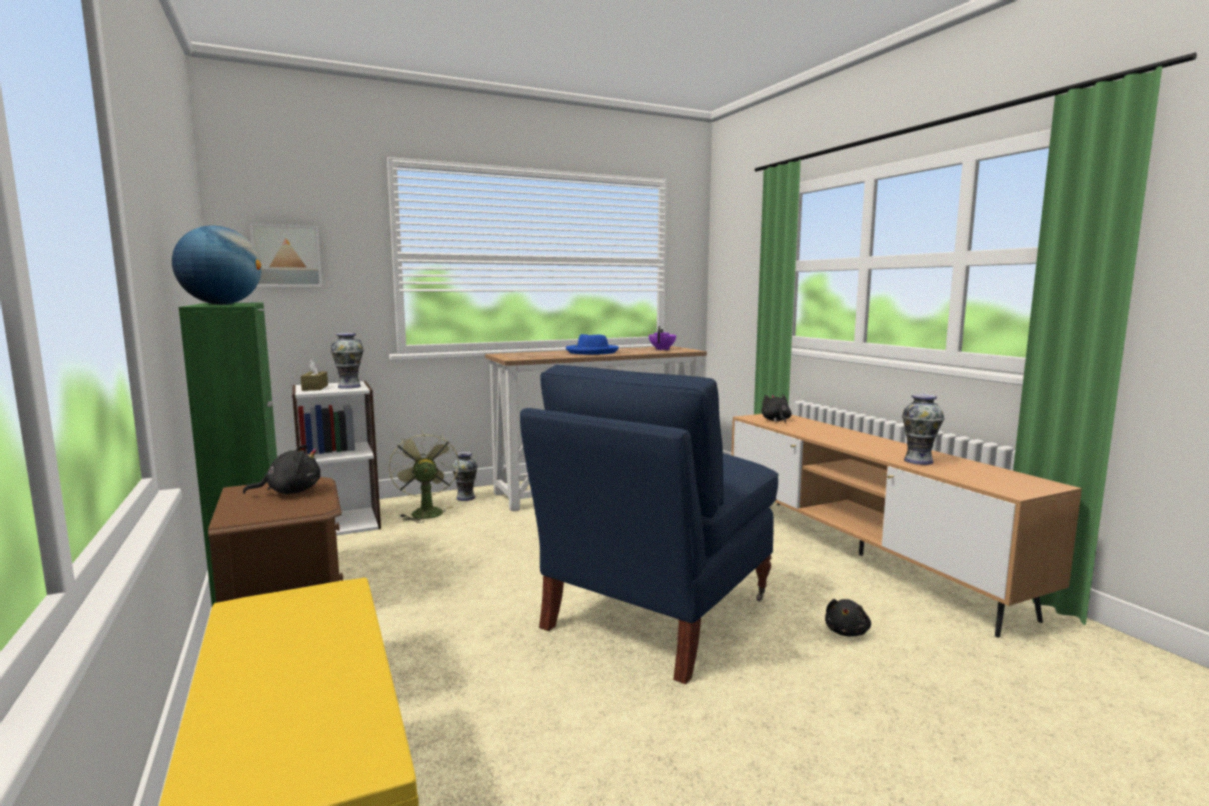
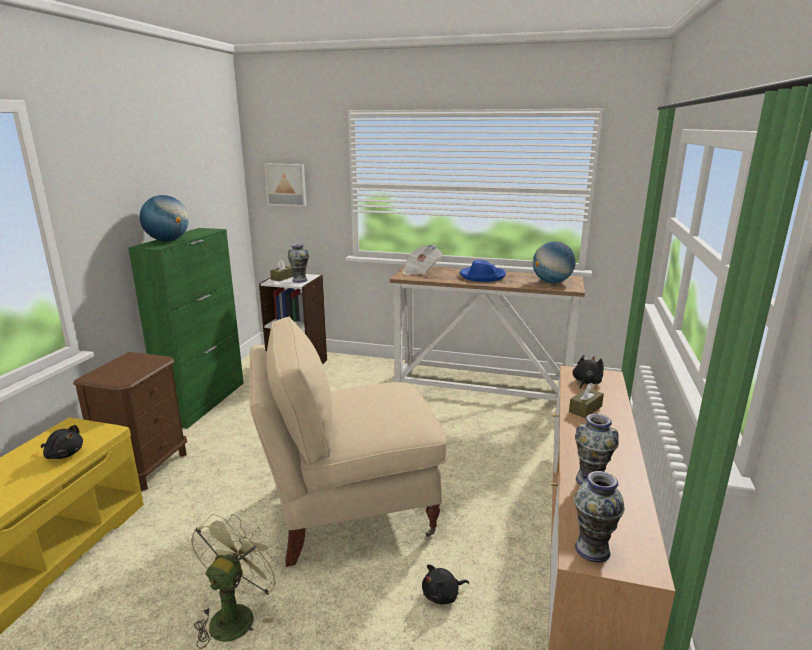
camera: 40 degrees right, 10 degrees up
(290, 492) = (138, 365): black plush toy -> black plush toy (64, 454)
(425, 512) = (348, 372): green fan -> green fan (236, 614)
(466, 498) = (385, 368): vase -> vase (593, 549)
(518, 354) = (420, 271): none -> newspaper
(656, 614) = (349, 510): blue armchair -> beige armchair
(662, 349) = (551, 282): purple teapot -> globe
(815, 432) = (585, 409): none -> brown tissue box

